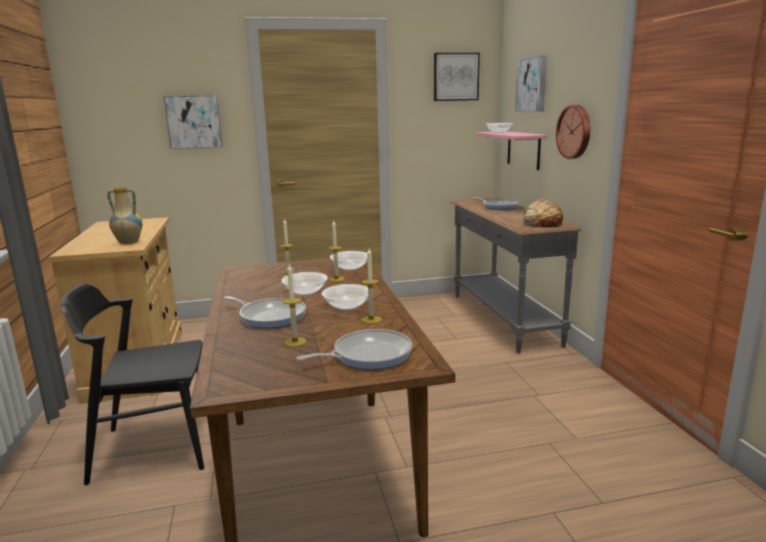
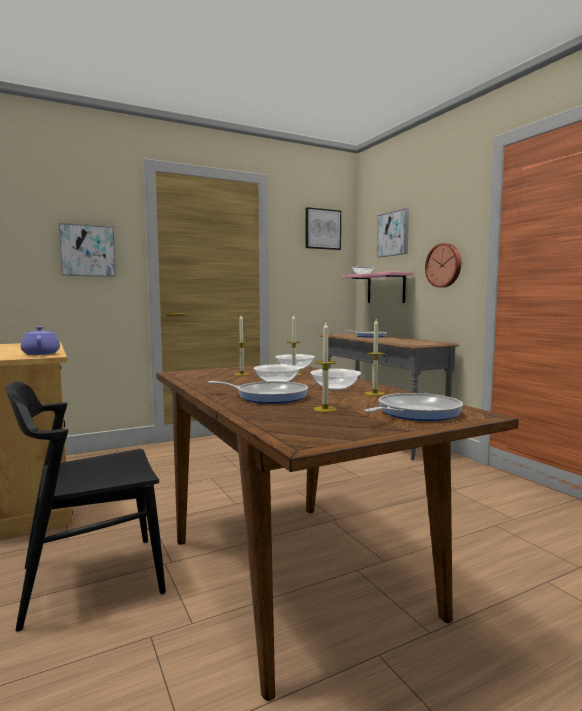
camera: 15 degrees left, 10 degrees down
(128, 243) = (41, 353): vase -> purple teapot
(542, 223) = (423, 342): bread -> none

